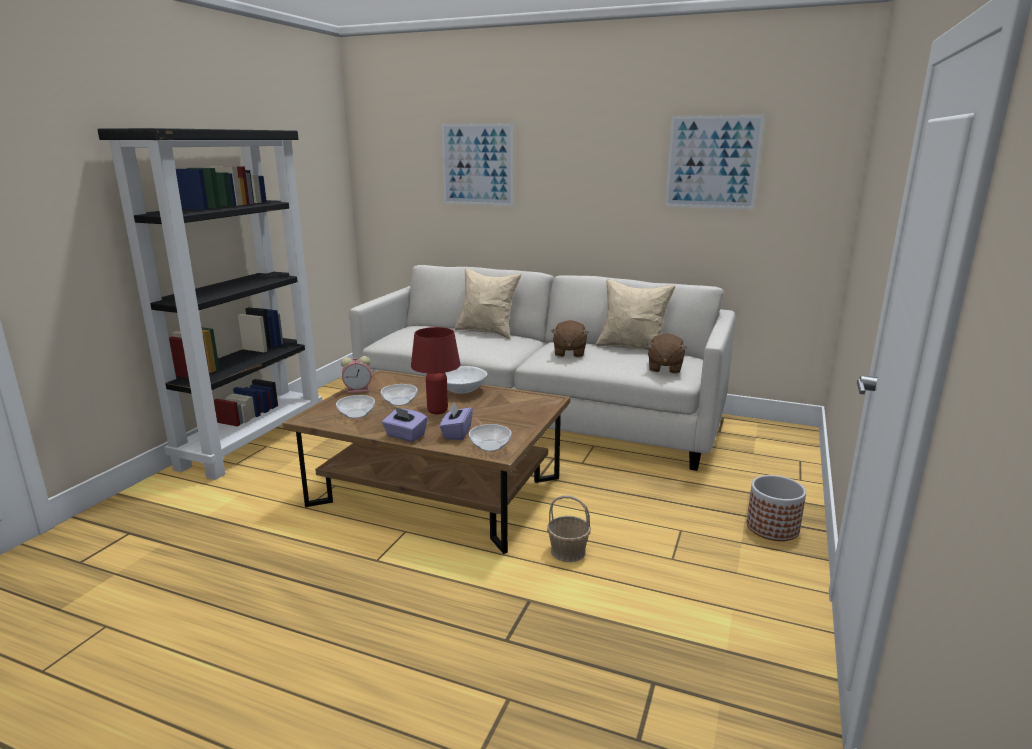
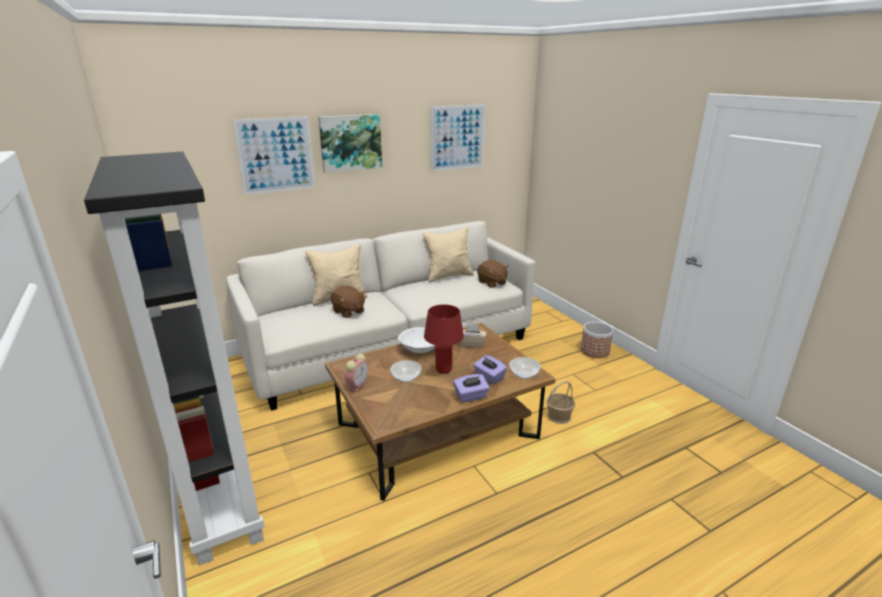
camera: 50 degrees left, 5 degrees up
(357, 414) = (404, 401): bowl -> none
(513, 406) = (472, 344): none -> beige tissue box
(559, 157) = (350, 142): none -> picture
(569, 353) = (427, 293): brown plush toy -> brown plush toy (348, 312)

